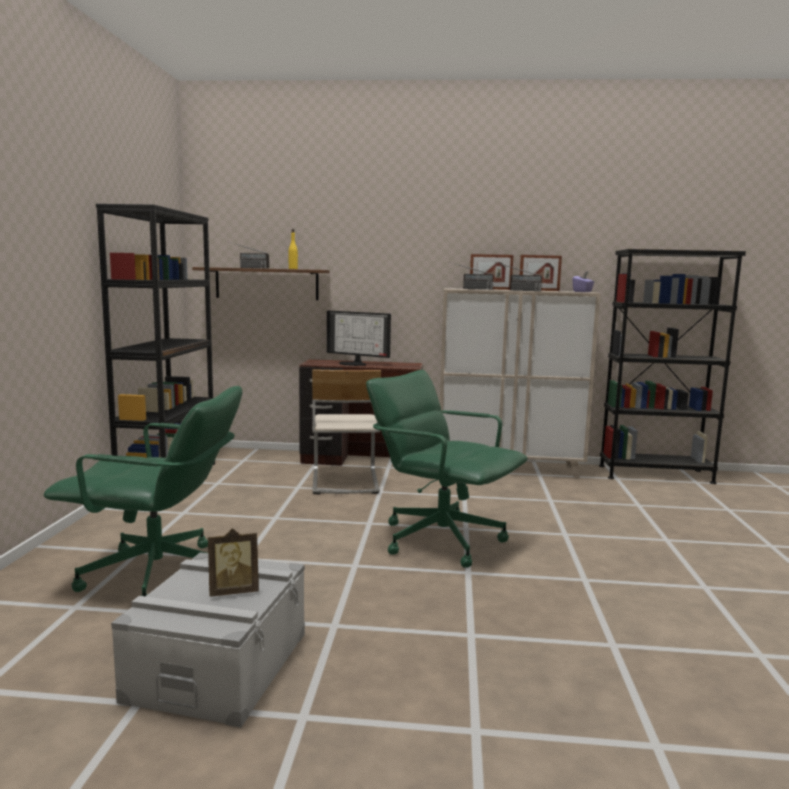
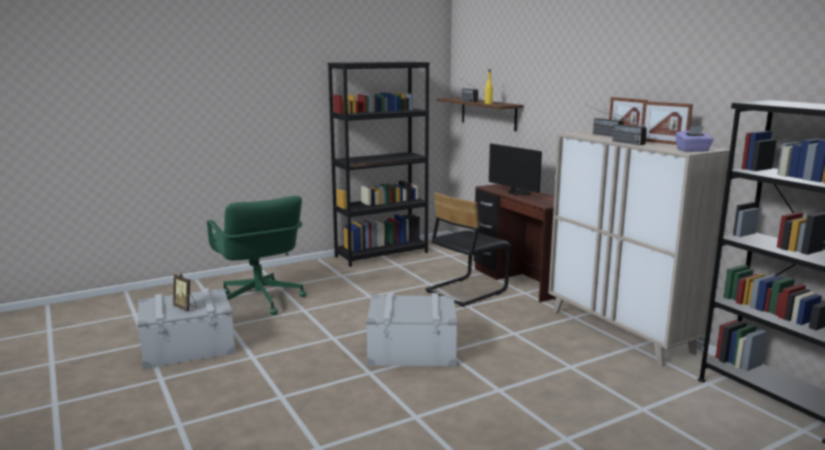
camera: 55 degrees right, 5 degrees up
(344, 481) = (465, 291): beige chair -> black chair
(354, 363) = (517, 193): monitor -> monitor turned 150 degrees clockwise
(441, 539) = (412, 349): green office chair -> grey storage box

